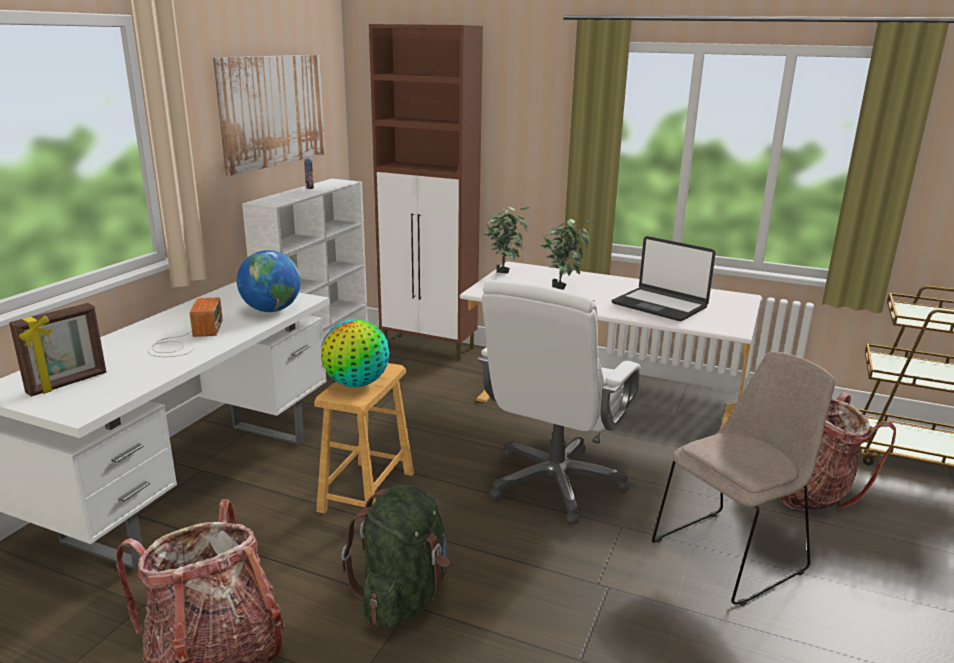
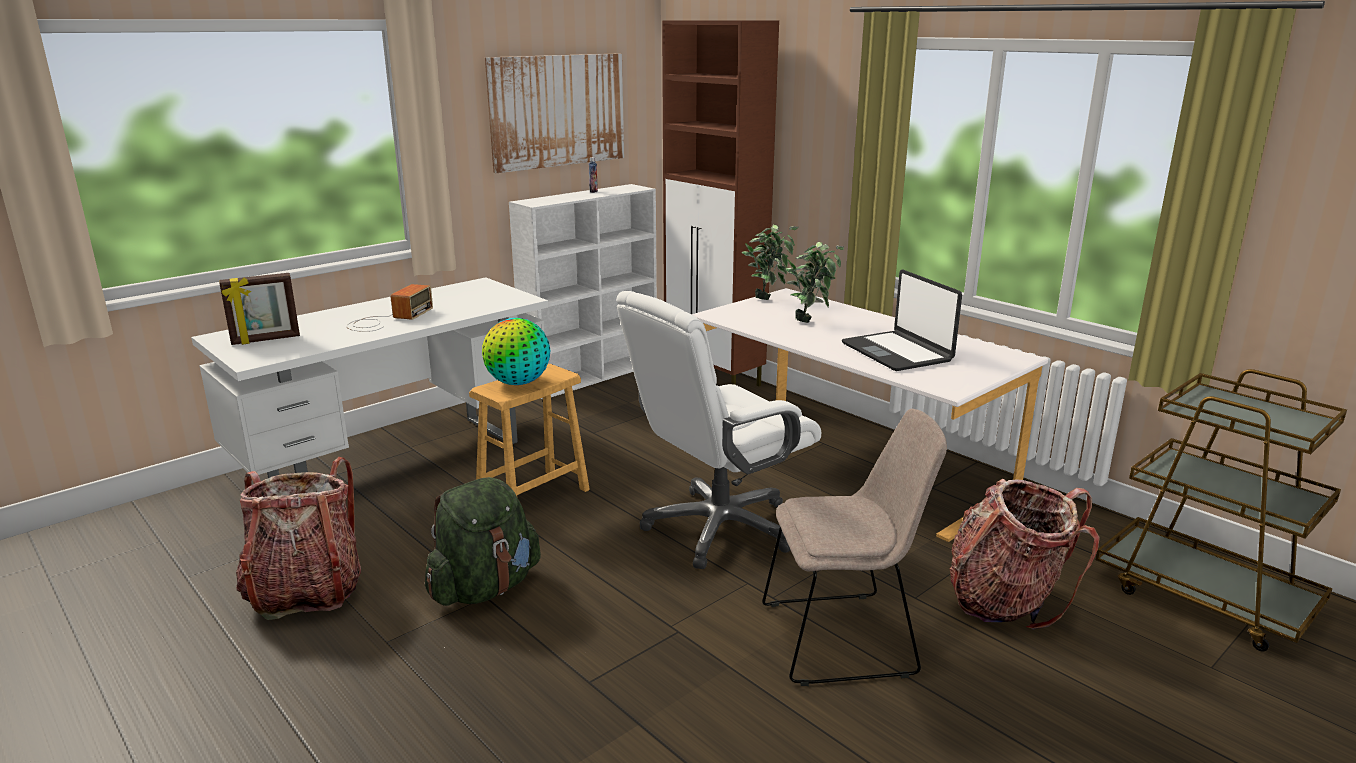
camera: 25 degrees right, 0 degrees up
(271, 310) = (484, 305): globe -> none

